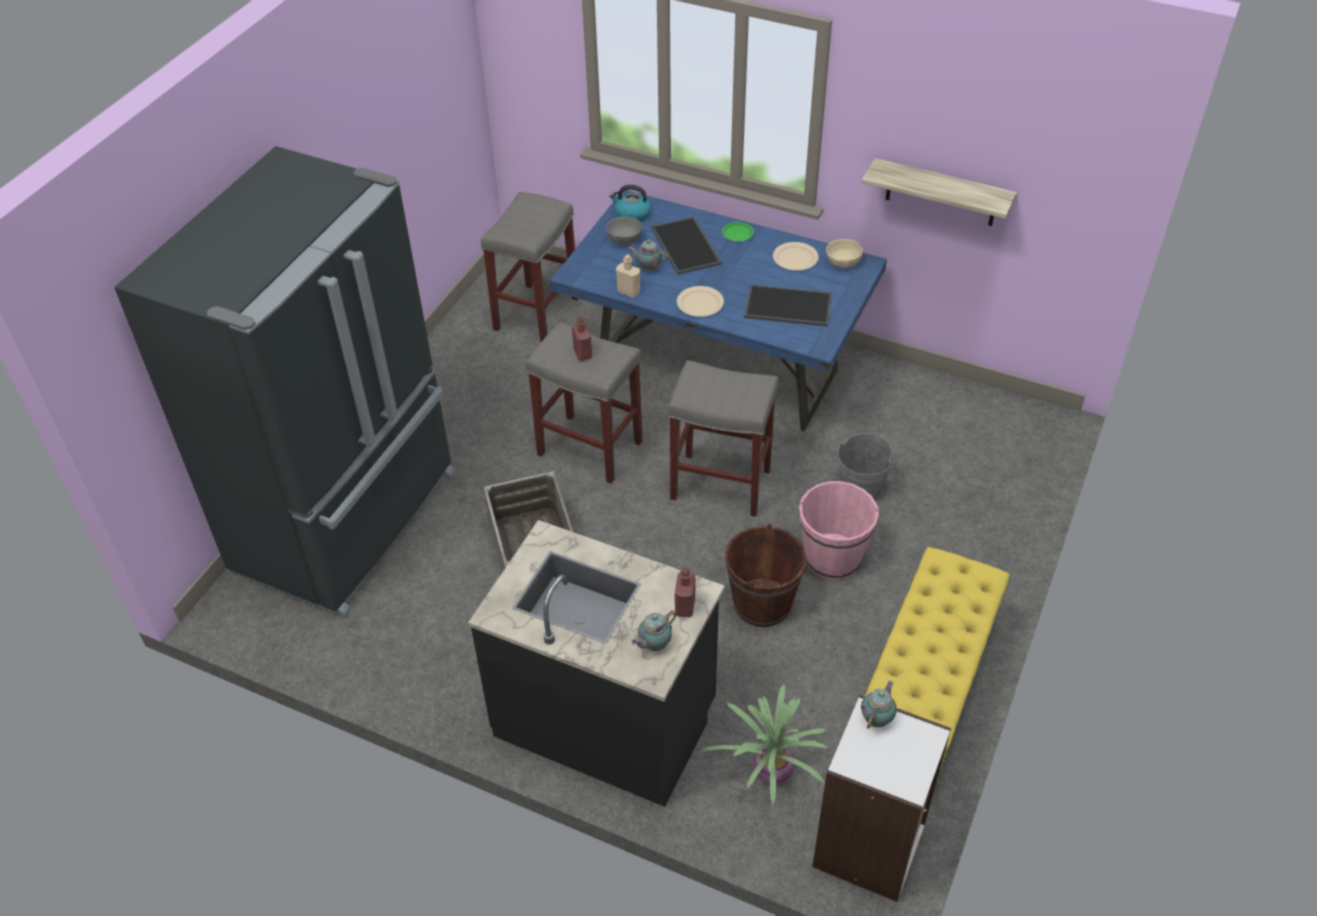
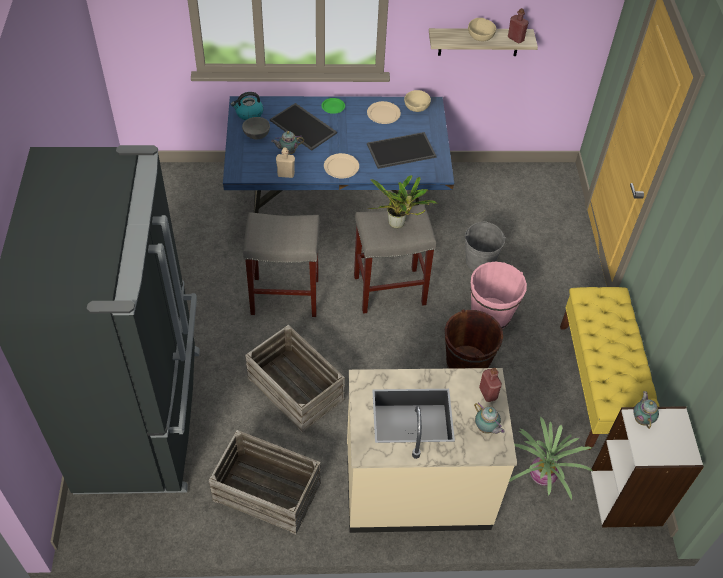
camera: 30 degrees left, 5 degrees up
(429, 653) = (266, 492): none -> crate
(536, 313) = (182, 207): grey stool -> none
(582, 354) = (282, 231): red bottle -> red bottle (515, 39)
(606, 719) = (417, 486): black counter -> beige counter
(653, 645) = (486, 429): teapot -> teapot turned 60 degrees counterclockwise
(727, 389) = (398, 224): none -> potted plant
(935, 184) = (480, 37): none -> beige bowl

